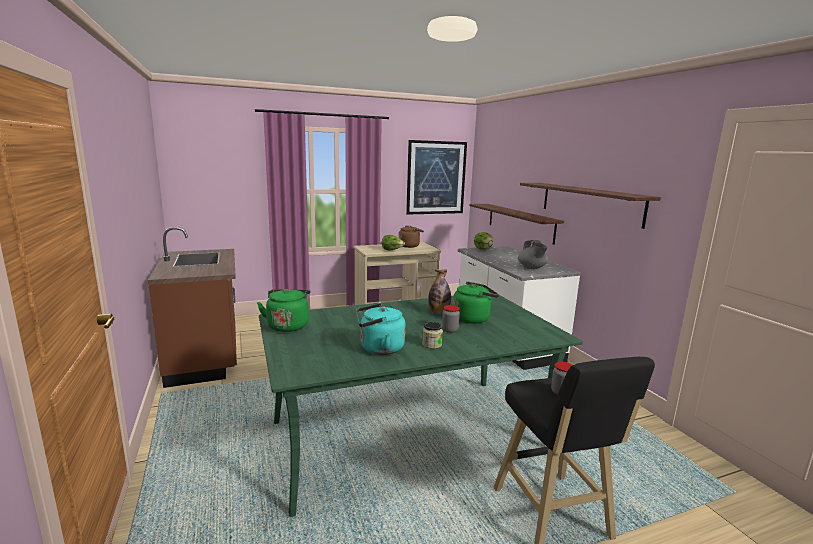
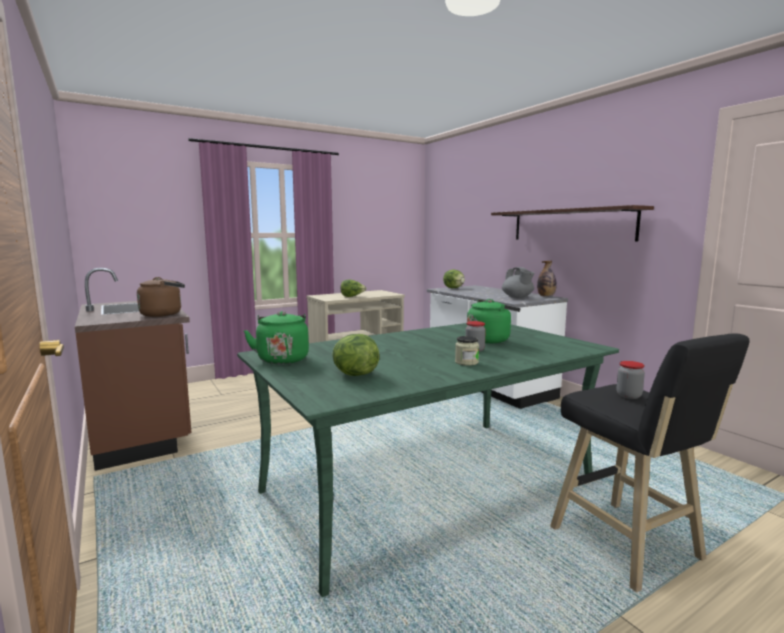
camera: 10 degrees left, 5 degrees down
(332, 349) = (354, 374): none -> lettuce
(379, 348) = (409, 370): turquoise kettle -> none
(410, 246) = (369, 293): brown kettle -> brown kettle (164, 314)
(436, 178) = (389, 220): picture -> none
(439, 312) = (448, 337): bottle -> bottle (546, 296)
(519, 222) = (487, 258): shelf -> none

